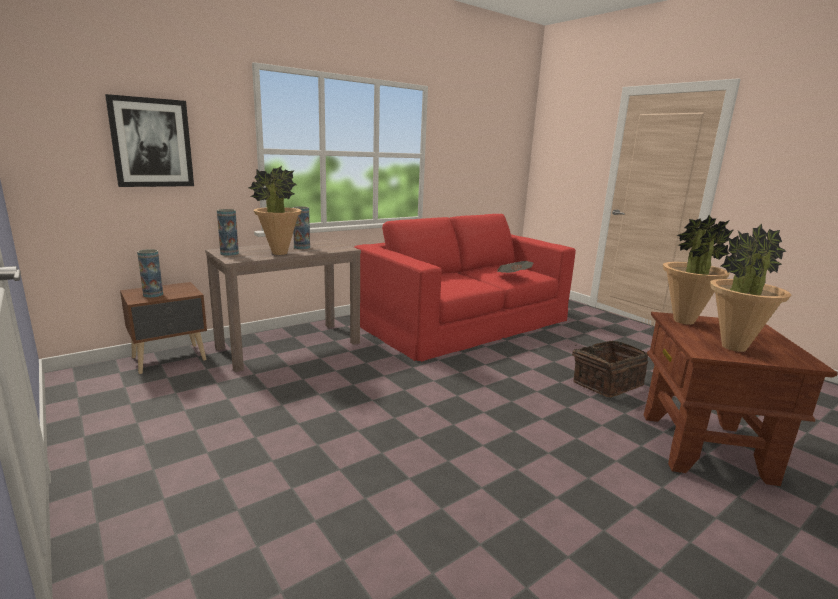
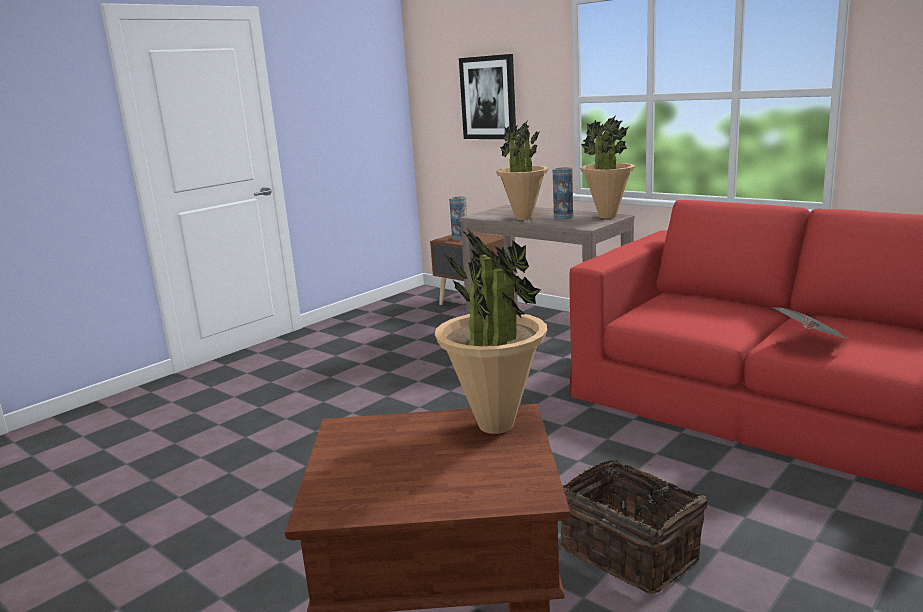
camera: 80 degrees right, 0 degrees up
(229, 253) = (498, 211): vase -> none
(733, 347) = (374, 453): potted plant -> potted plant (607, 216)

